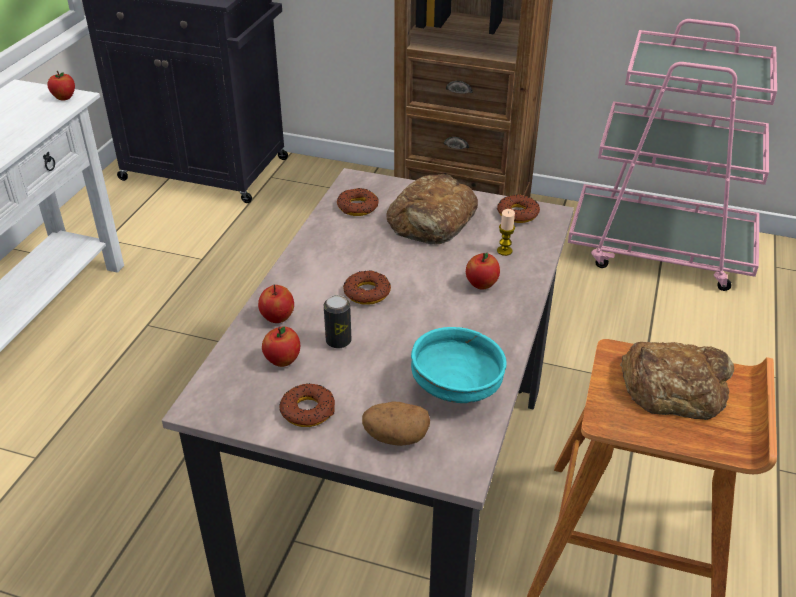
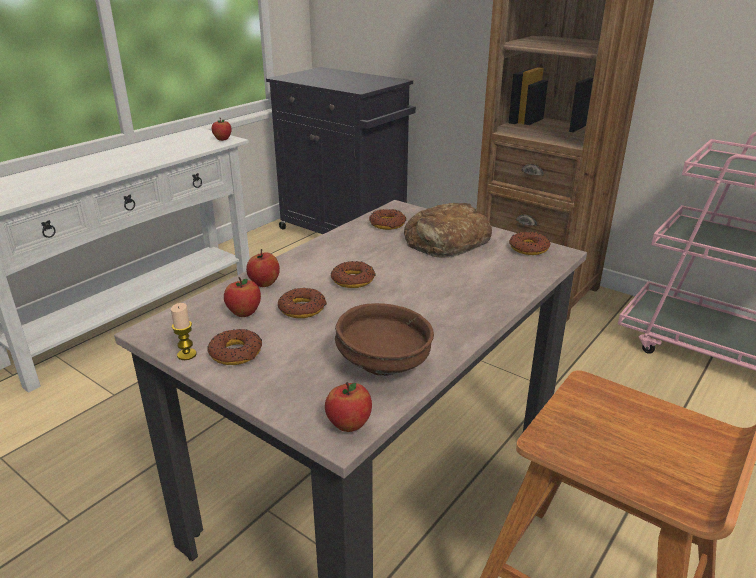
camera: 20 degrees right, 10 degrees down
(338, 341) = (302, 308): can -> donut
(395, 437) = (298, 391): potato -> none
(458, 388) = (385, 365): turquoise bowl -> brown bowl
(481, 284) = (461, 292): apple -> apple (348, 425)
(504, 251) = (499, 271): candle -> candle (187, 355)
(675, 386) = (640, 427): bread -> none

